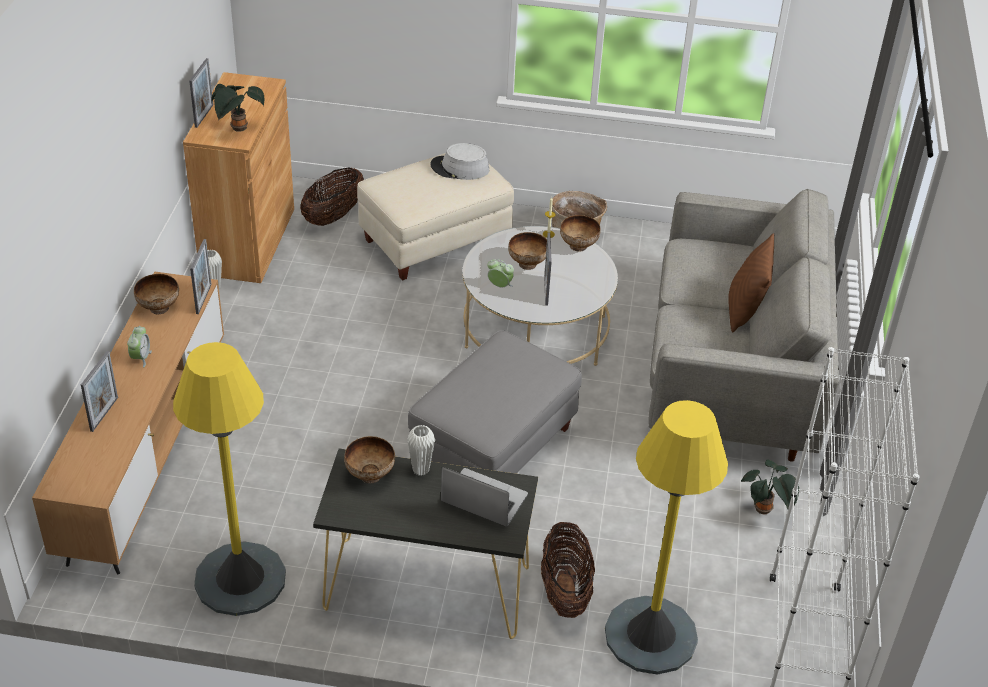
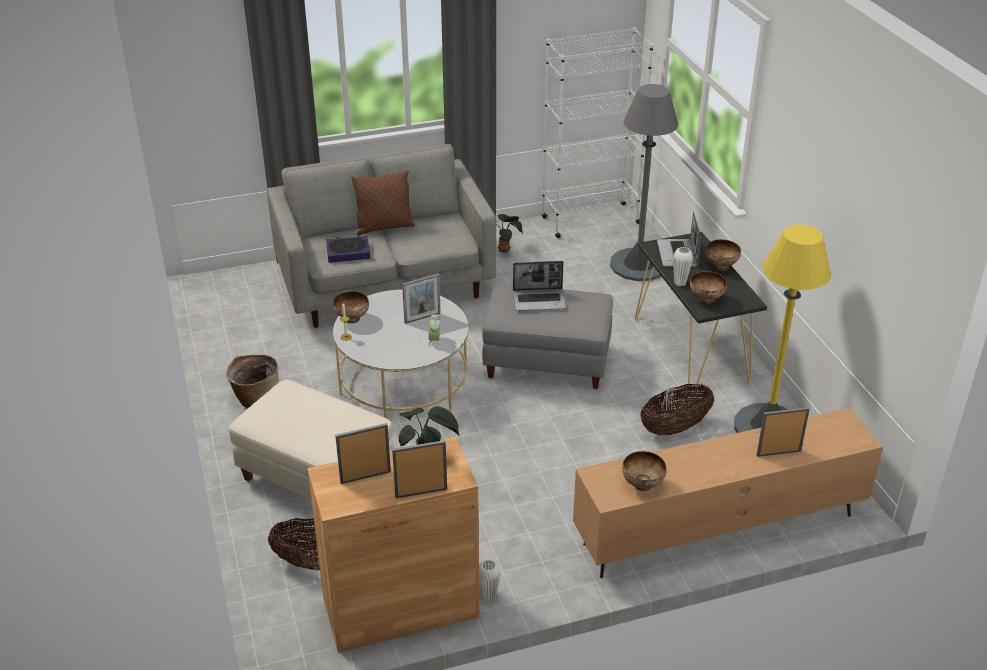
camera: 115 degrees left, 5 degrees down
(141, 358) = (706, 465): alarm clock -> none
(204, 299) = (607, 464): picture frame -> picture frame (365, 477)
(459, 168) = (279, 411): grey hat -> none
(513, 382) = (539, 300): none -> laptop
(528, 264) = (395, 335): bowl -> bowl (720, 266)
(565, 591) = (638, 300): basket -> basket (674, 428)
(651, 636) = (638, 265): yellow floor lamp -> grey floor lamp
(701, 268) = (348, 252): none -> book

